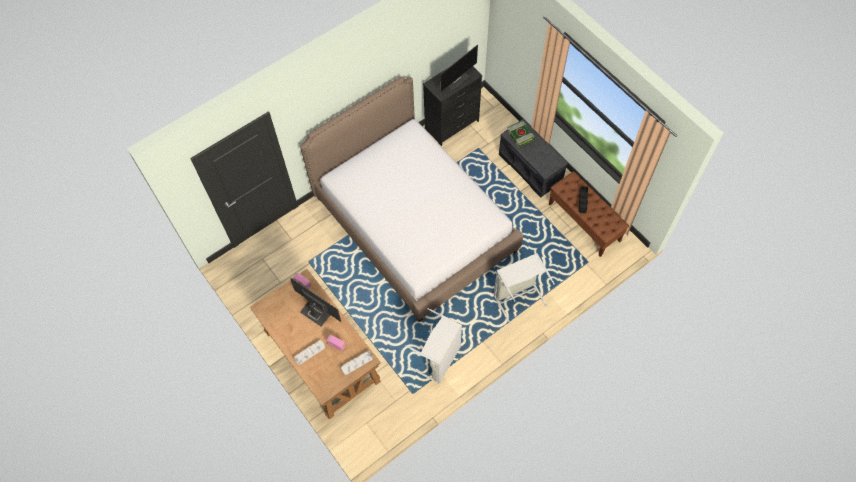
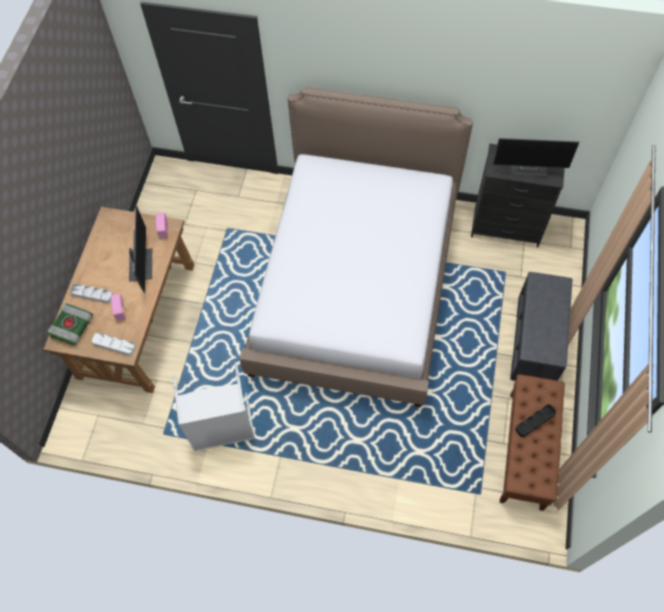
camera: 50 degrees right, 0 degrees up
(517, 296) = (365, 451): grey laundry basket -> none
(521, 135) = (548, 293): book -> book (72, 327)

